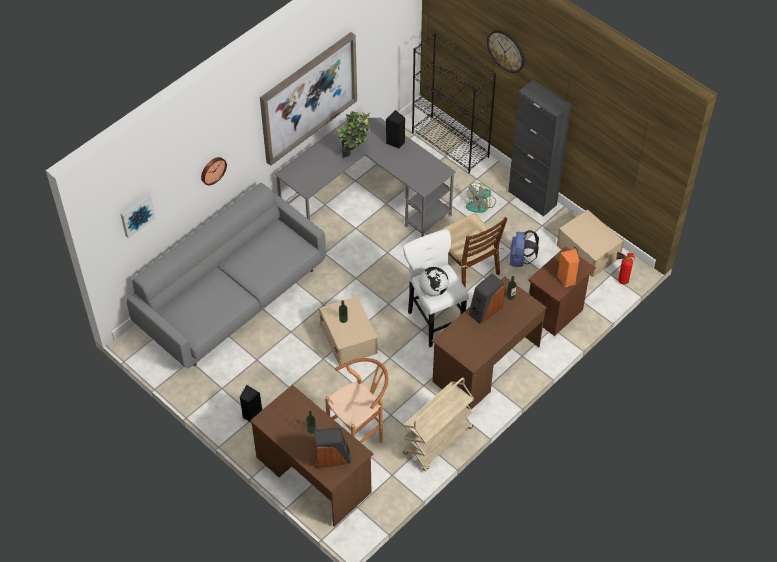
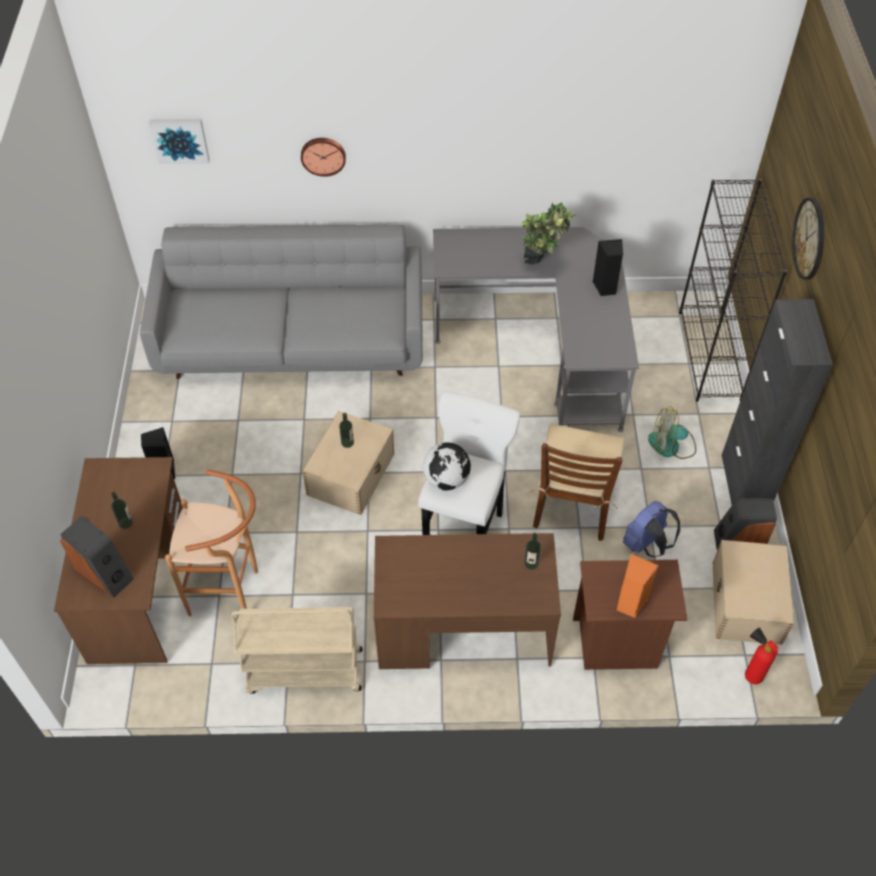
camera: 45 degrees right, 0 degrees up
(308, 97) = (515, 149): picture -> none
(485, 310) = (480, 553): speaker -> speaker (738, 540)

